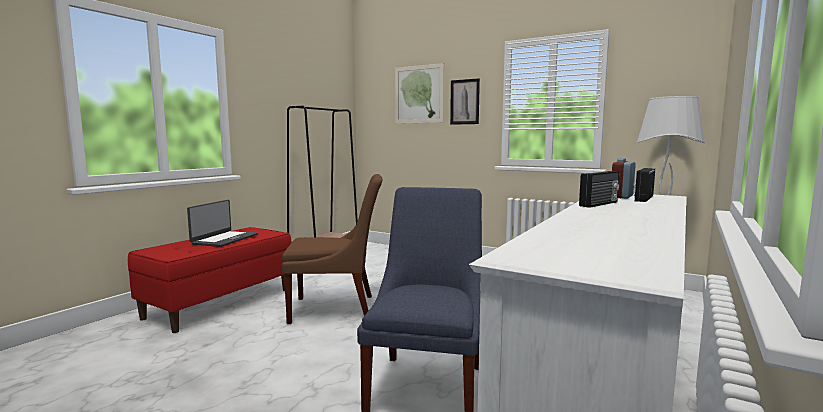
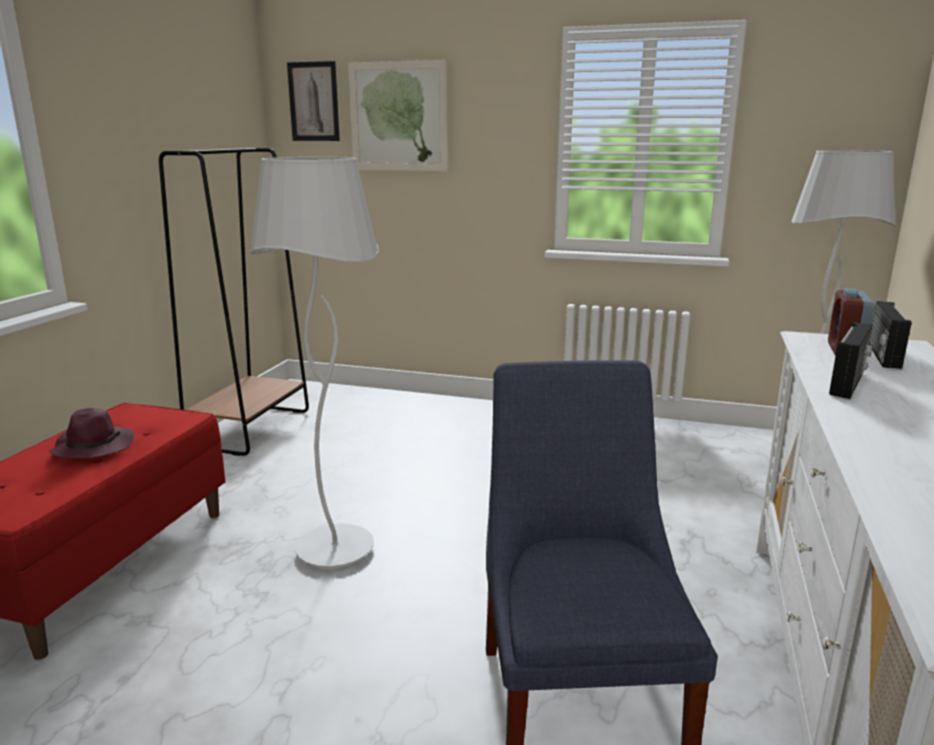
camera: 15 degrees left, 10 degrees up
(224, 239) = (93, 447): laptop -> purple hat
(337, 309) = (335, 549): brown chair -> white floor lamp
(464, 102) = (487, 135): picture -> picture (314, 102)

